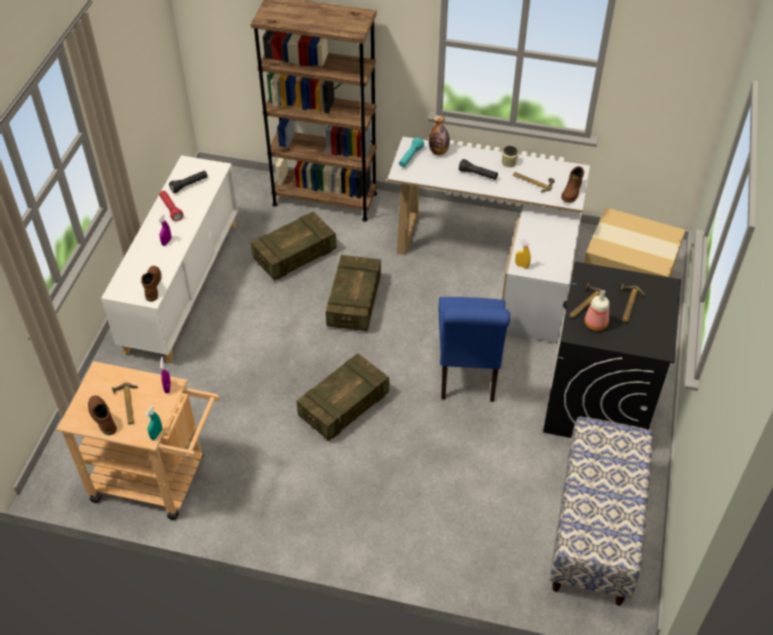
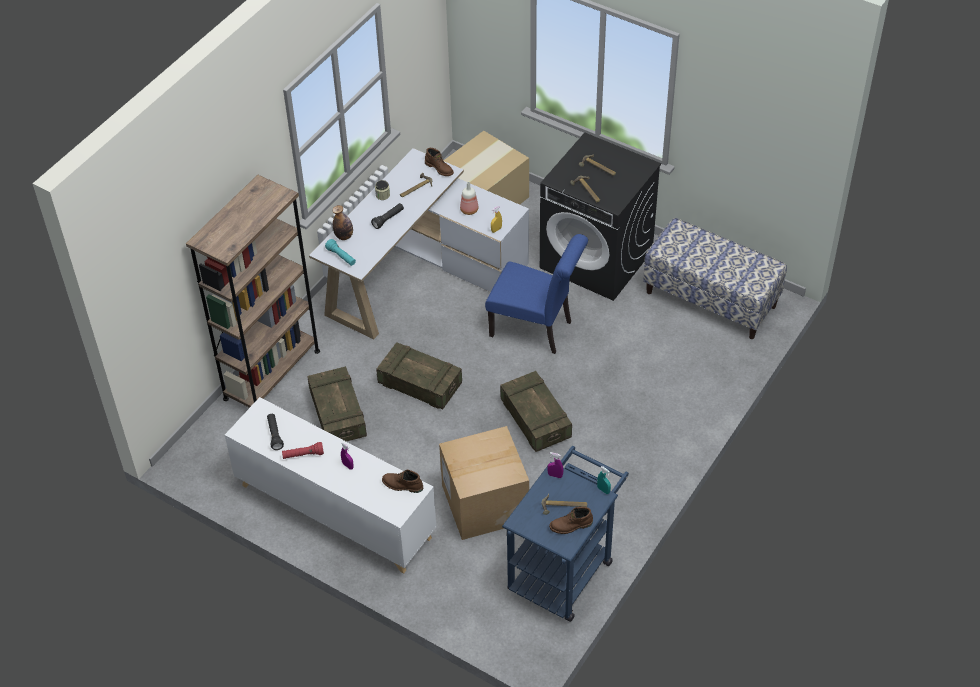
camera: 70 degrees left, 0 degrees up
(158, 480) = (565, 568): beige cart -> blue cart
(223, 392) = (485, 503): none -> cardboard box
(595, 323) = (608, 191): bottle -> bottle (468, 210)

